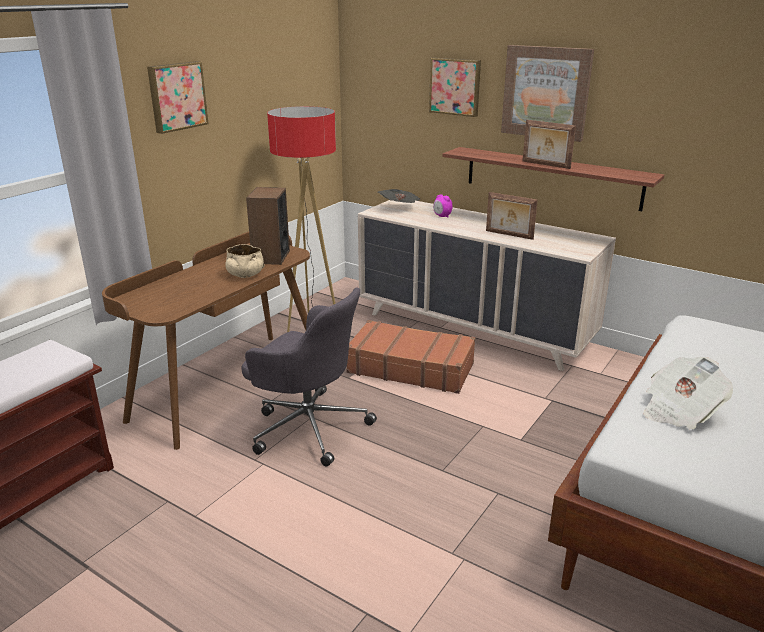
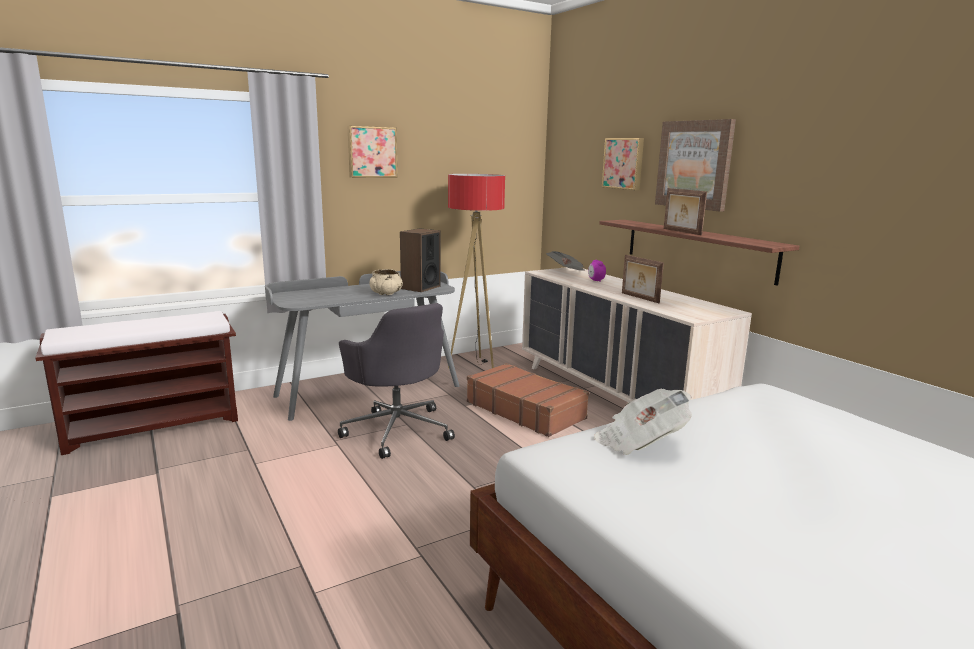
camera: 25 degrees right, 10 degrees down
(228, 385) = (368, 390): brown desk -> grey desk

